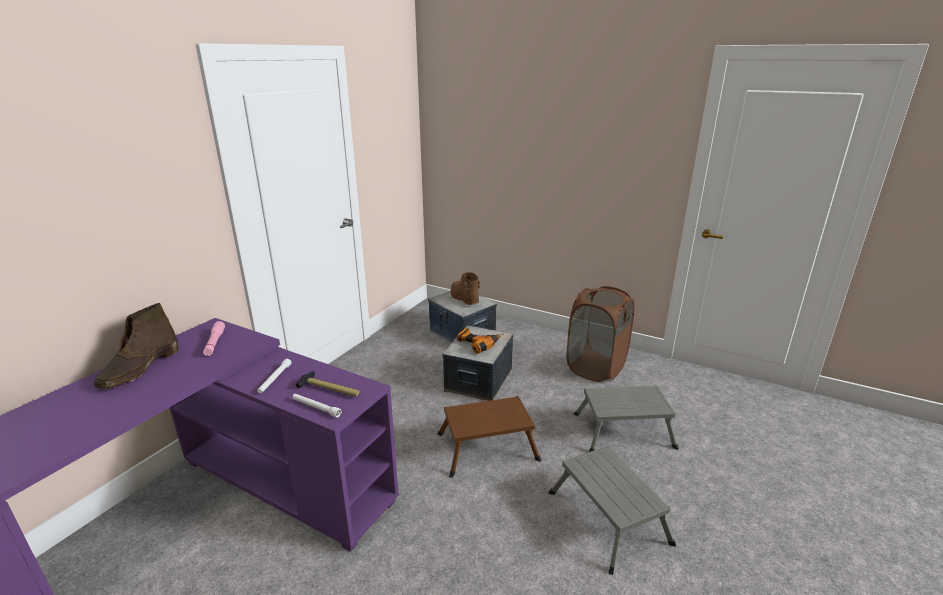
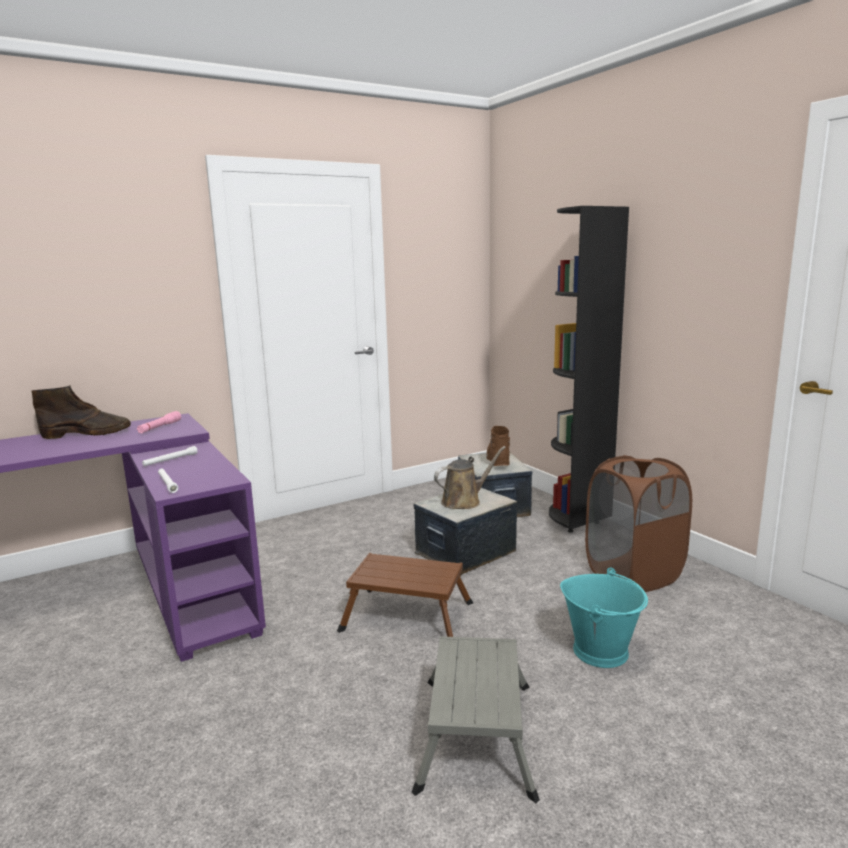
camera: 30 degrees right, 10 degrees down
(140, 368) = (87, 433): brown boot -> brown boot turned 150 degrees counterclockwise
(330, 389) = (198, 474): hammer -> none
(478, 343) = (464, 501): power drill -> brown watering can
(526, 334) = (574, 521): none -> black bookcase
(624, 430) = (601, 651): grey step ladder -> turquoise bucket

